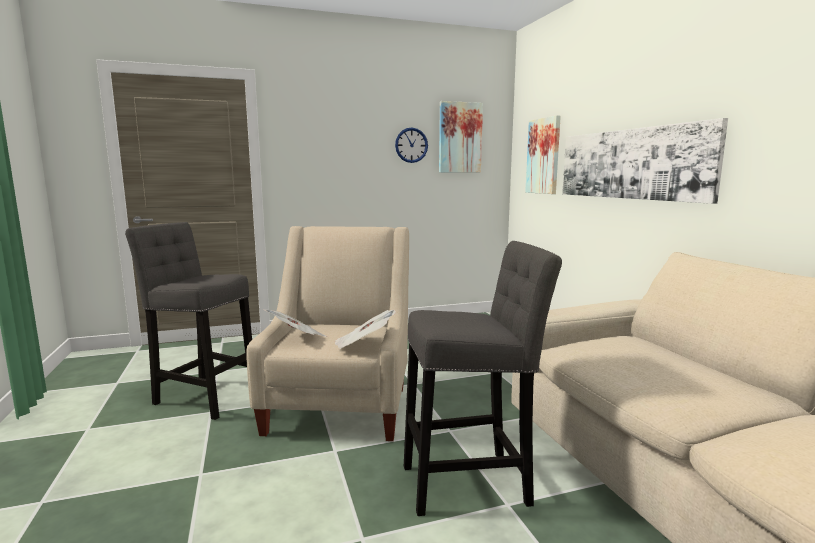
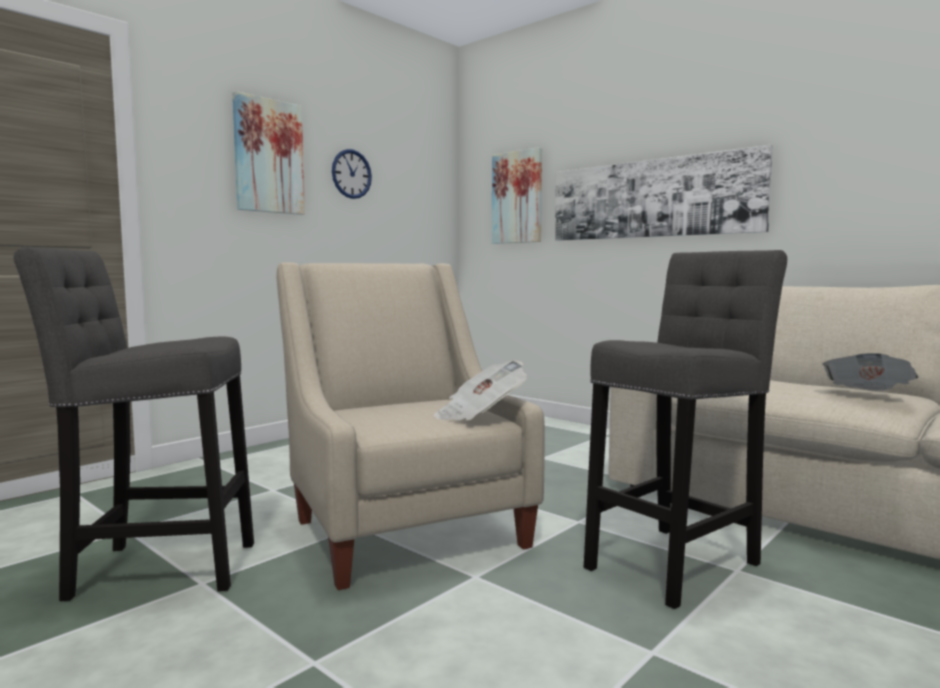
camera: 30 degrees left, 5 degrees down
(297, 338) = (372, 422): newspaper -> newspaper (867, 396)
(460, 137) = (406, 170): picture -> picture (268, 156)

